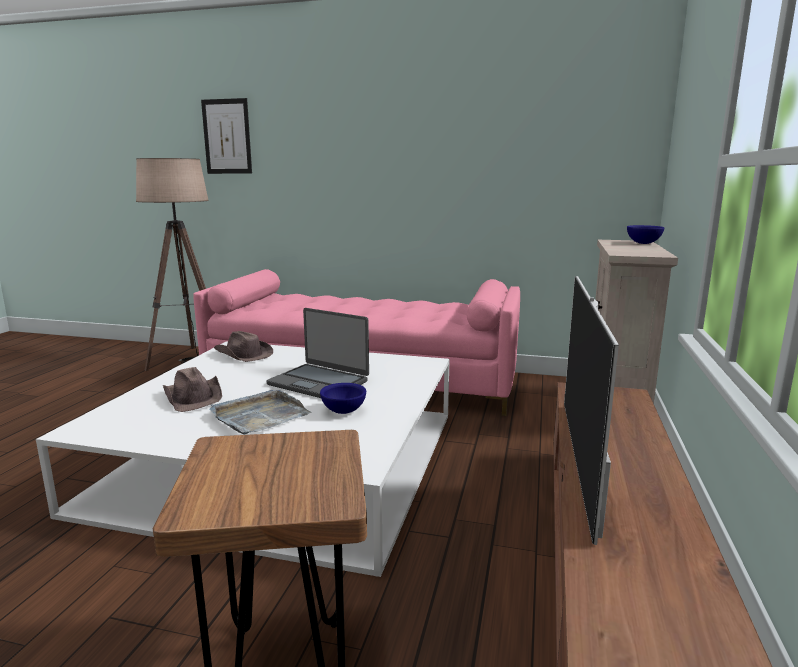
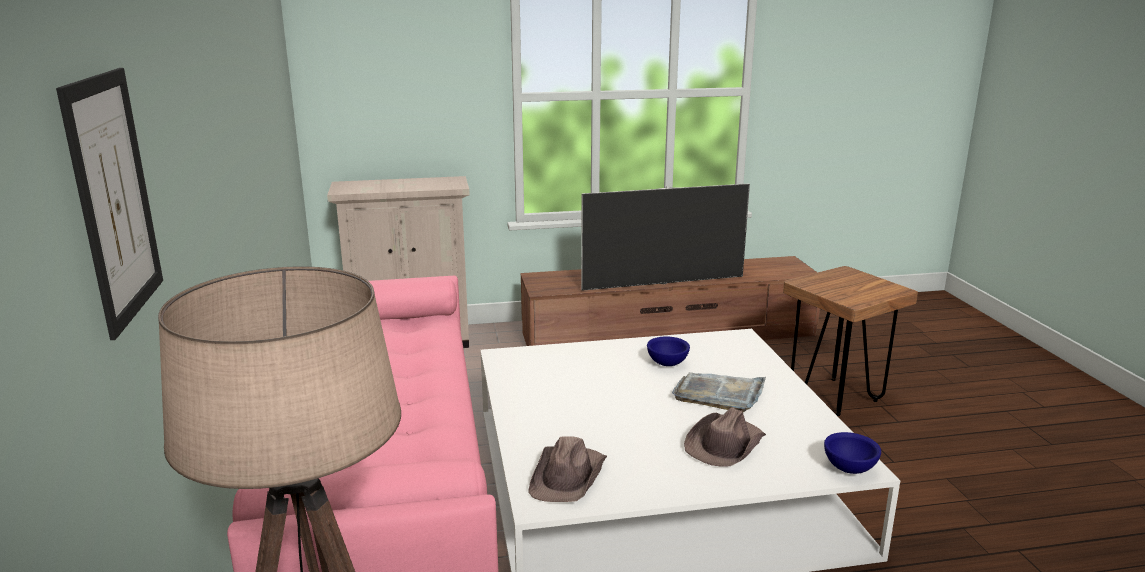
camera: 115 degrees left, 5 degrees up
(319, 382) = (616, 393): laptop -> none
(644, 243) = (364, 182): blue bowl -> blue bowl (849, 468)

